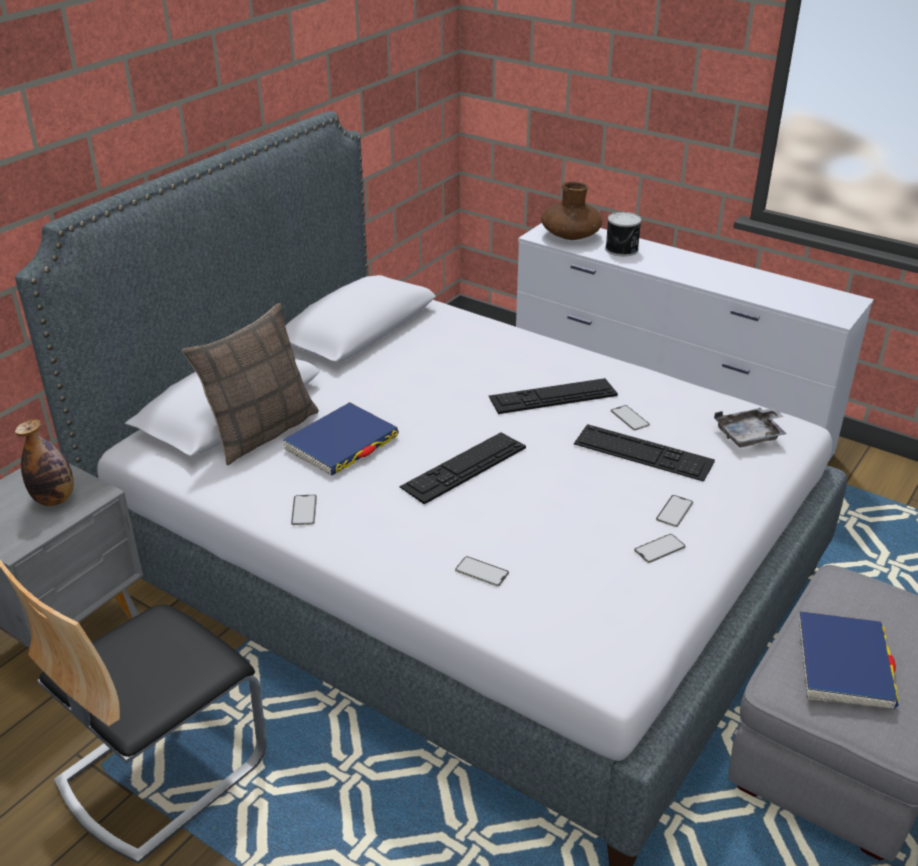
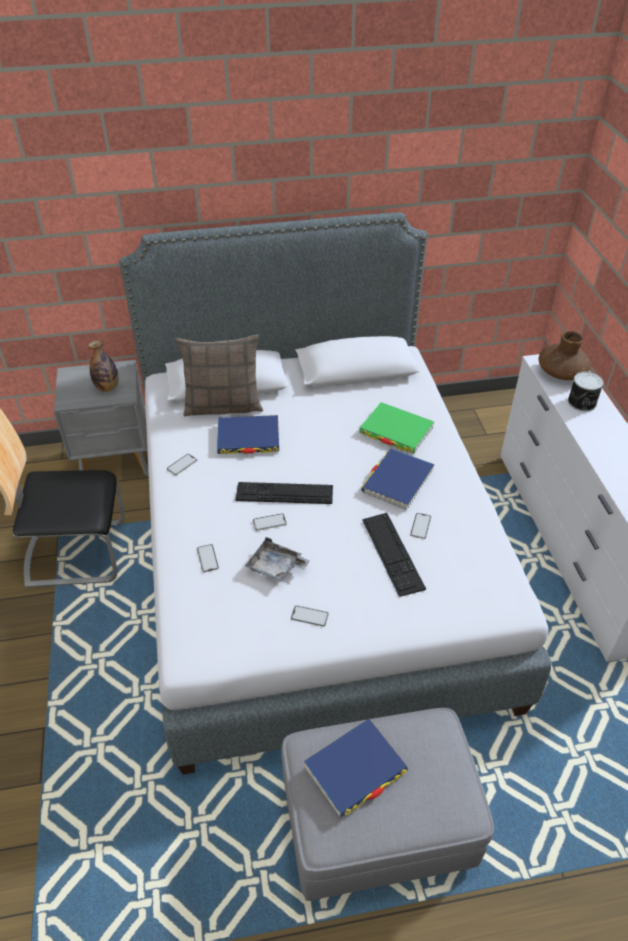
camera: 45 degrees right, 10 degrees up
(484, 358) = (396, 431): none -> green book
(553, 396) = (397, 481): keyboard -> blue book
(674, 511) = (353, 601): phone -> phone (269, 522)
(750, 435) = (477, 590): grey tray -> grey tray (276, 567)

